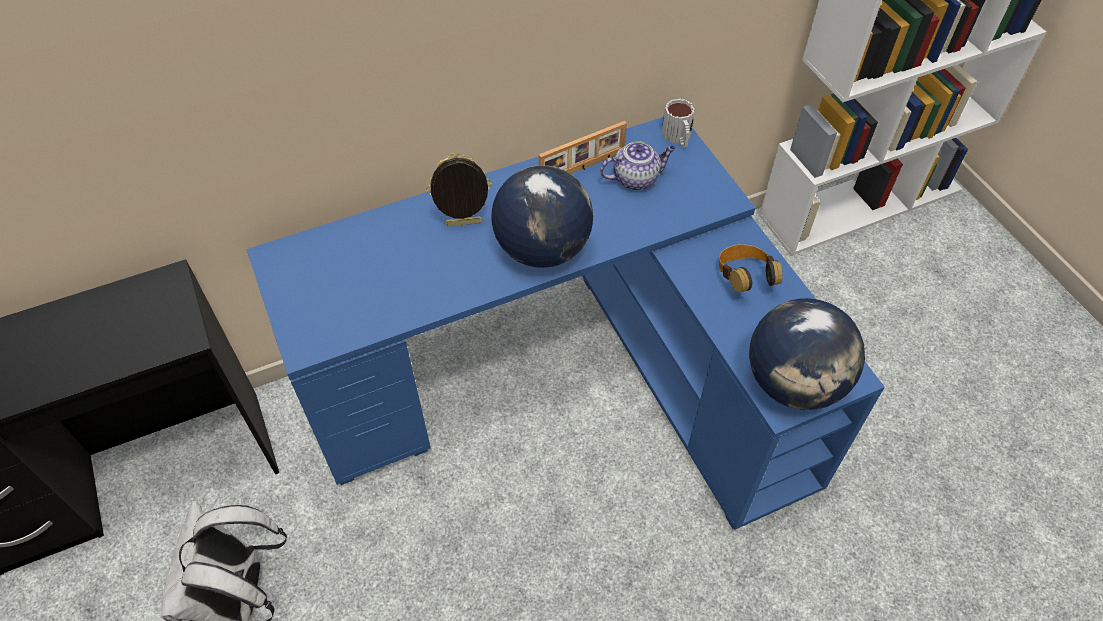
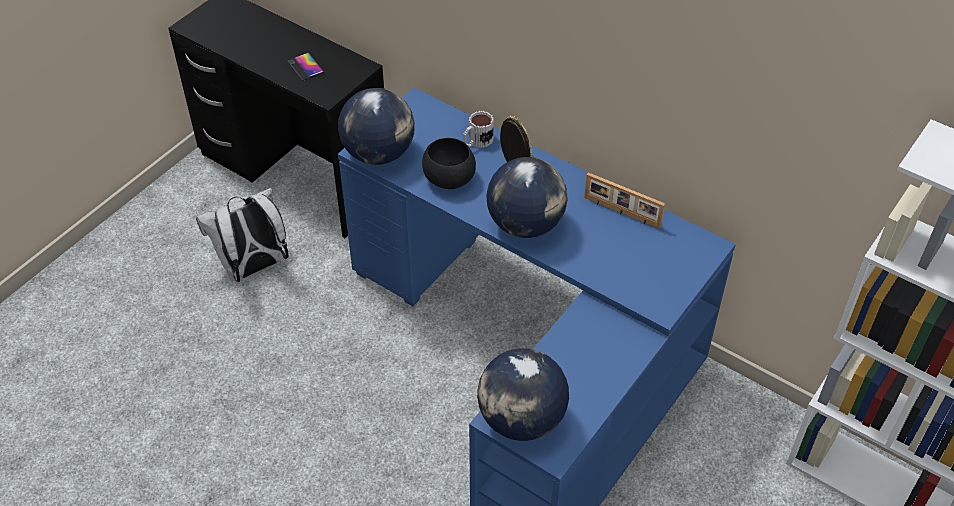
camera: 60 degrees right, 5 degrees down
(107, 338) = (305, 67): none -> phone
(324, 331) = (378, 153): none -> globe
(423, 283) = (450, 179): none -> black bowl
(636, 178) = (637, 247): teapot -> none
(678, 138) = (704, 254): mug -> mug (476, 142)
(743, 279) = (598, 355): headphones -> none

